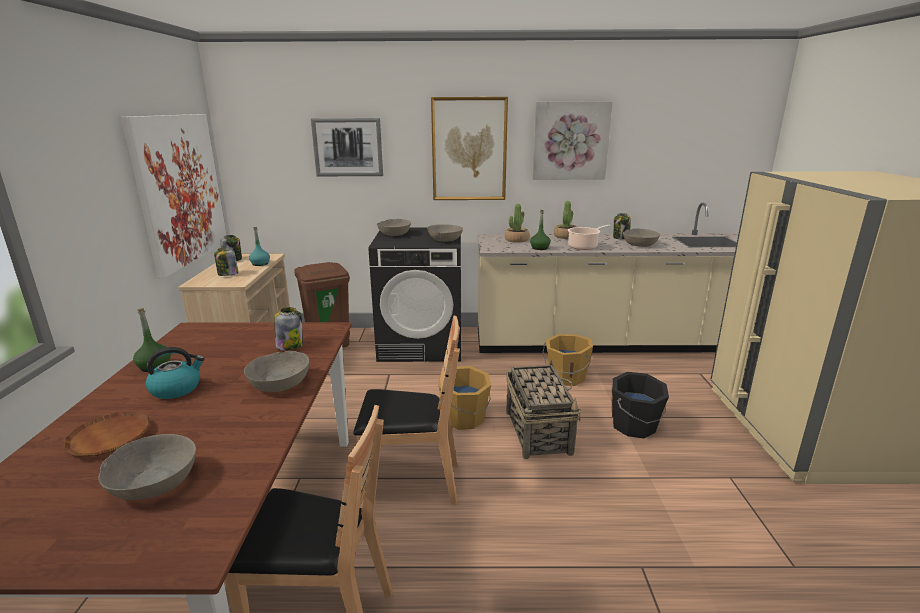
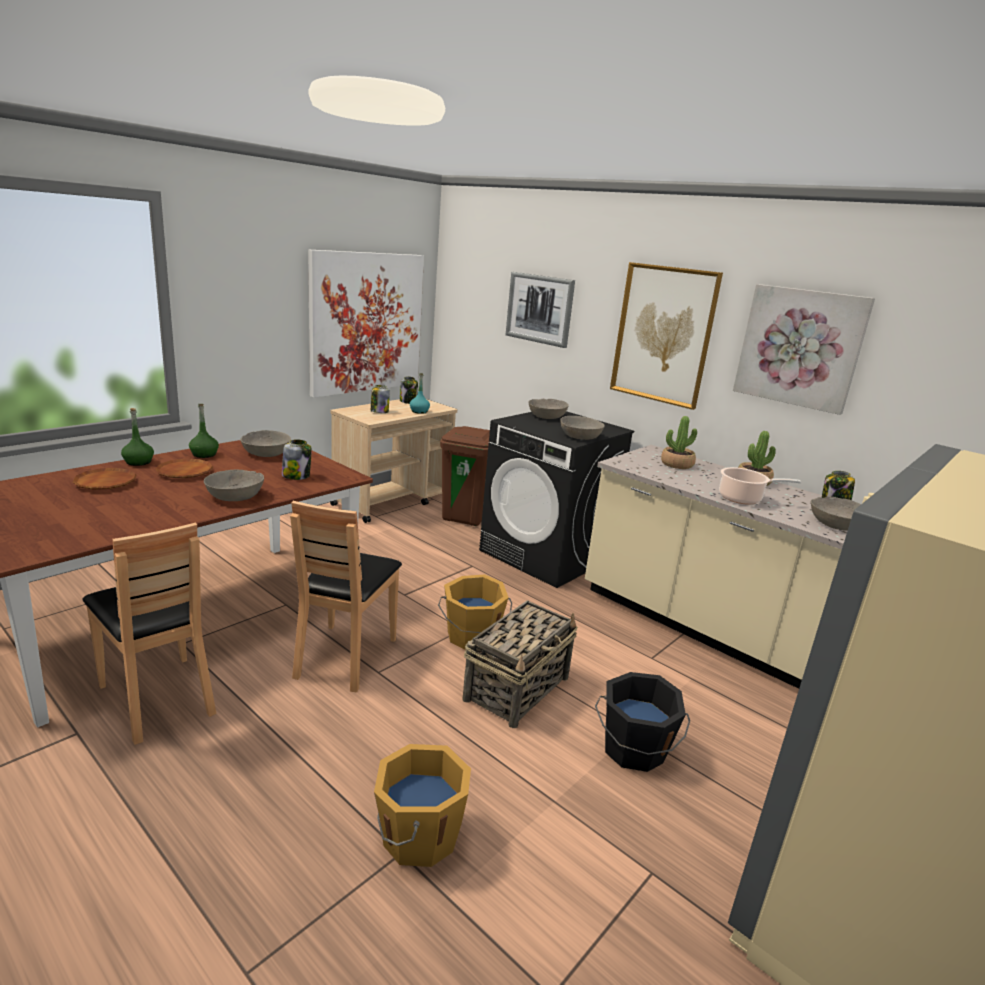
camera: 40 degrees right, 0 degrees up
(155, 482) = (72, 514): grey bowl -> grey bowl (266, 453)
(176, 389) = (185, 472): kettle -> brown plate
(411, 483) = (345, 656): brown chair -> brown chair turned 60 degrees clockwise
(540, 248) = (680, 481): green bottle -> green bottle (139, 462)
(565, 377) = (643, 660): orange bucket -> orange bucket (417, 836)

